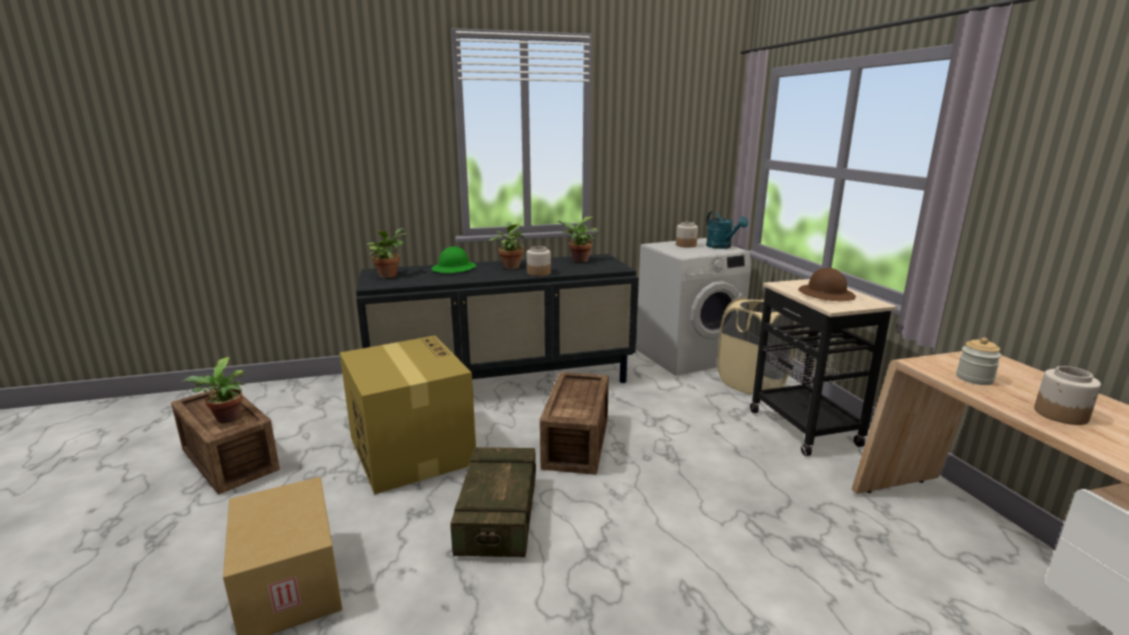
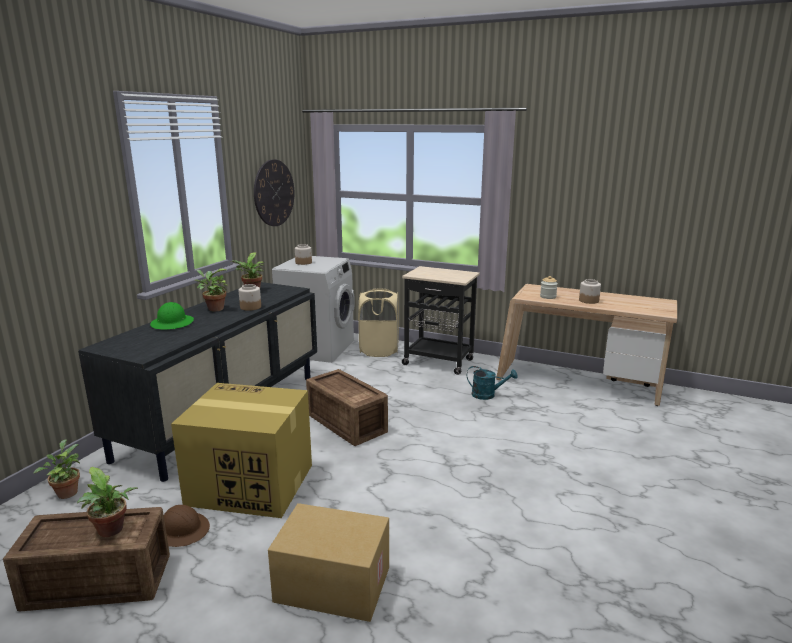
camera: 50 degrees left, 0 degrees up
(388, 275) = (128, 345): potted plant -> potted plant (66, 492)
(498, 517) = (379, 479): crate -> none
(674, 155) = (274, 193): none -> wall clock
(722, 247) = (328, 259): turquoise watering can -> turquoise watering can (488, 395)
(826, 295) = (443, 274): brown hard hat -> brown hard hat (182, 530)

